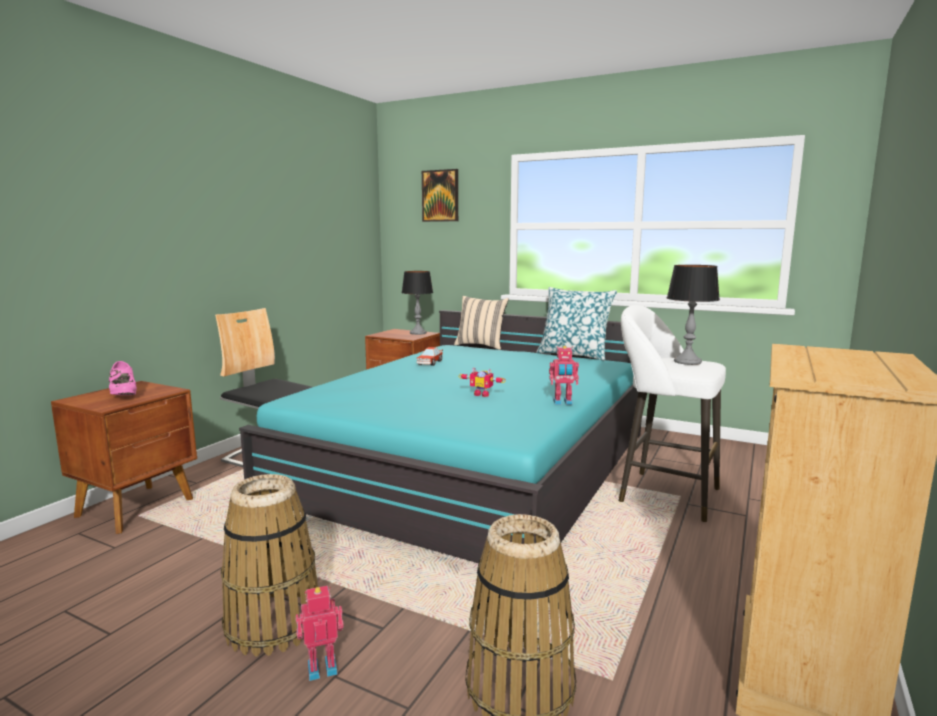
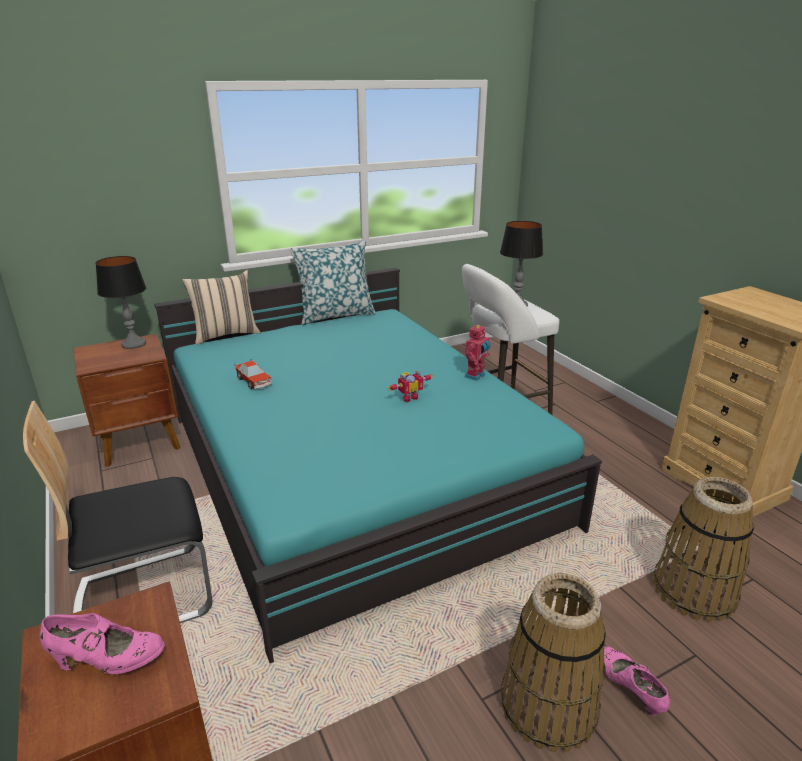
camera: 55 degrees left, 15 degrees up
(322, 667) = (629, 689): toy robot -> pink shoe
(440, 196) = (96, 139): picture -> none

